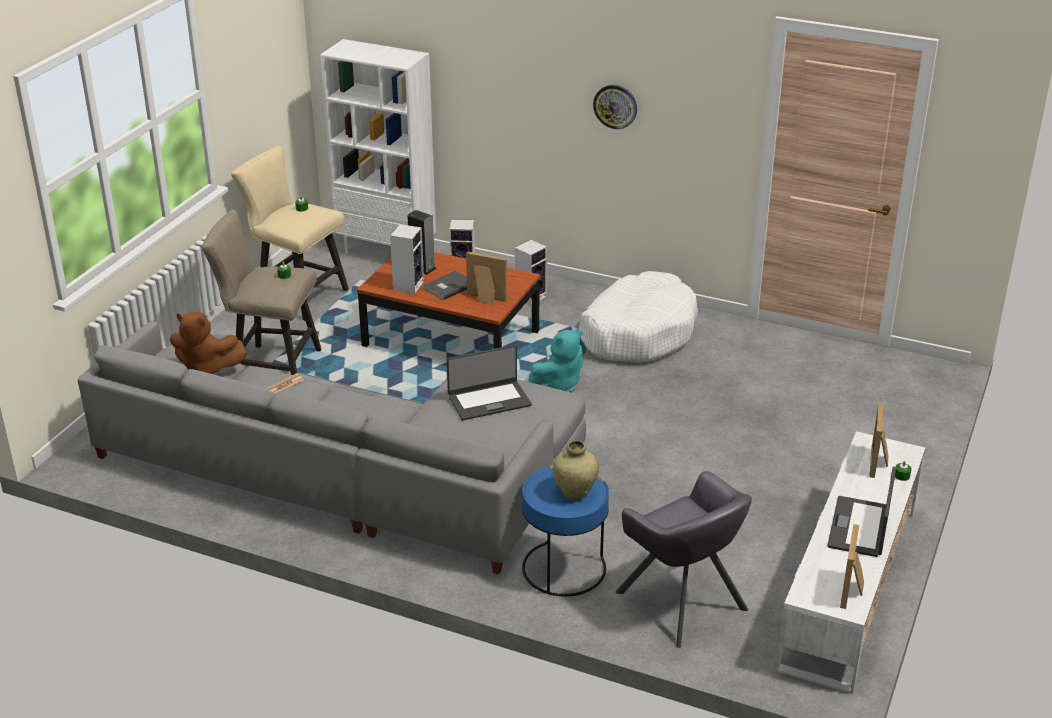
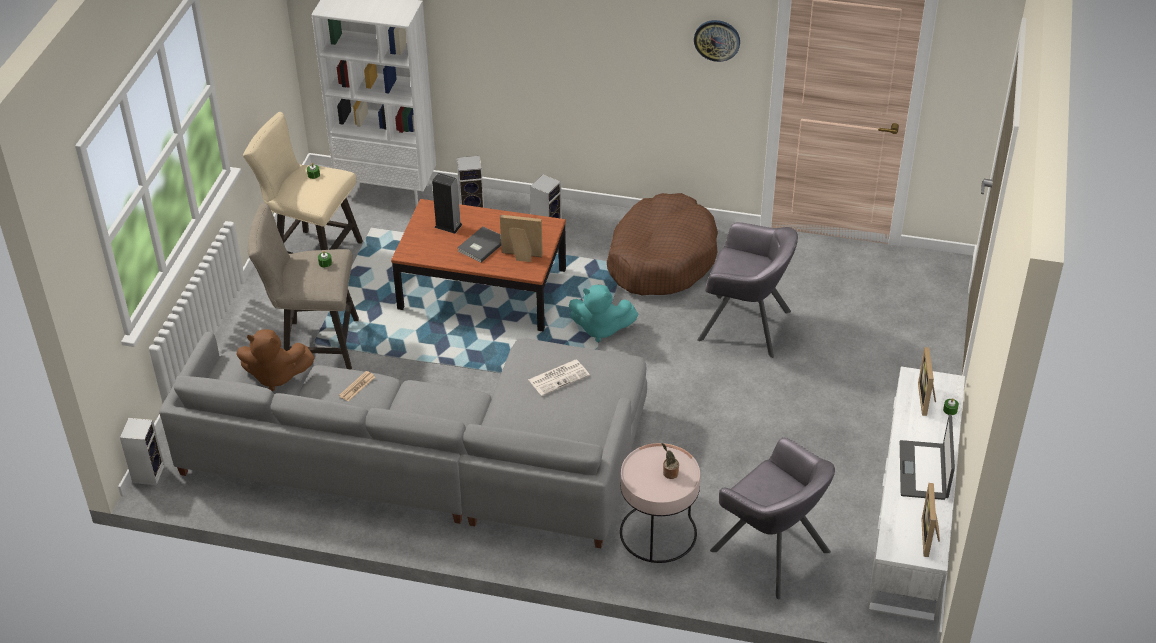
camera: 10 degrees left, 10 degrees up
(408, 285) = (441, 249): speaker -> speaker (148, 473)
(489, 400) = (559, 377): laptop -> newspaper
(558, 383) = (600, 328): turquoise plush toy -> turquoise plush toy turned 60 degrees clockwise
(563, 568) = (657, 533): blue side table -> pink side table
(575, 492) = (669, 473): beige vase -> potted plant
(615, 106) = (622, 44): wall clock -> wall clock (717, 40)
(637, 332) = (661, 258): white dog bed -> brown dog bed
(708, 397) = (745, 326): none -> grey armchair

